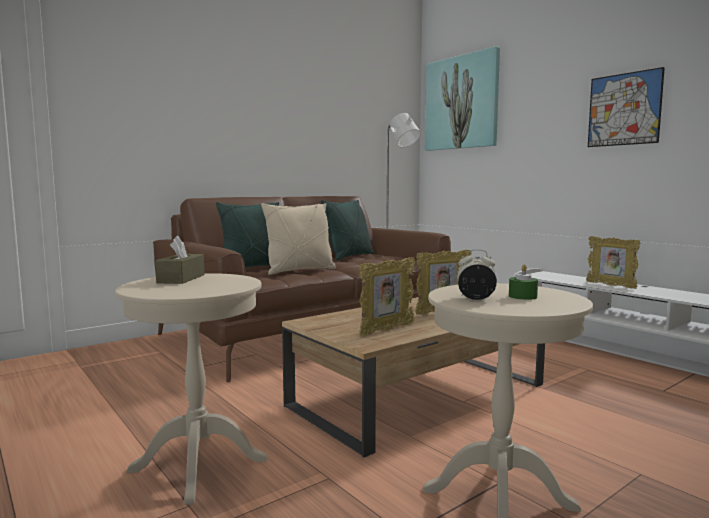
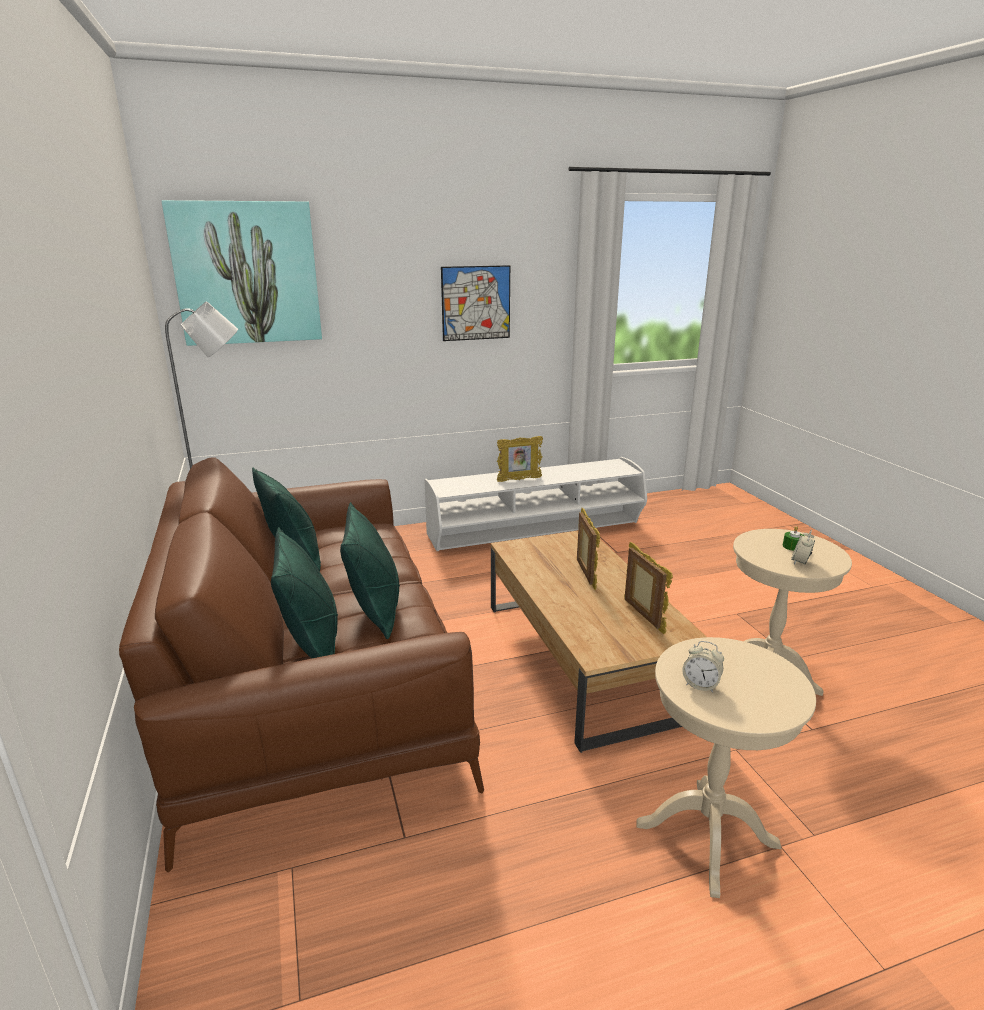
camera: 70 degrees left, 15 degrees up
(181, 279) = (700, 685): brown tissue box -> alarm clock
(299, 271) = (375, 611): beige pillow -> green pillow

